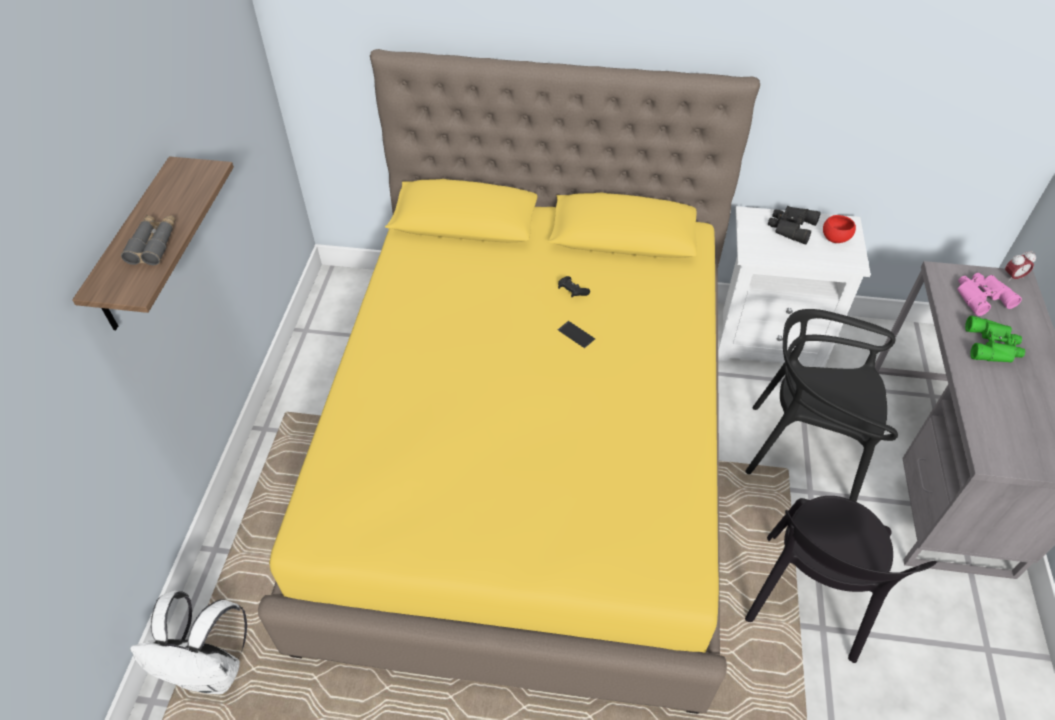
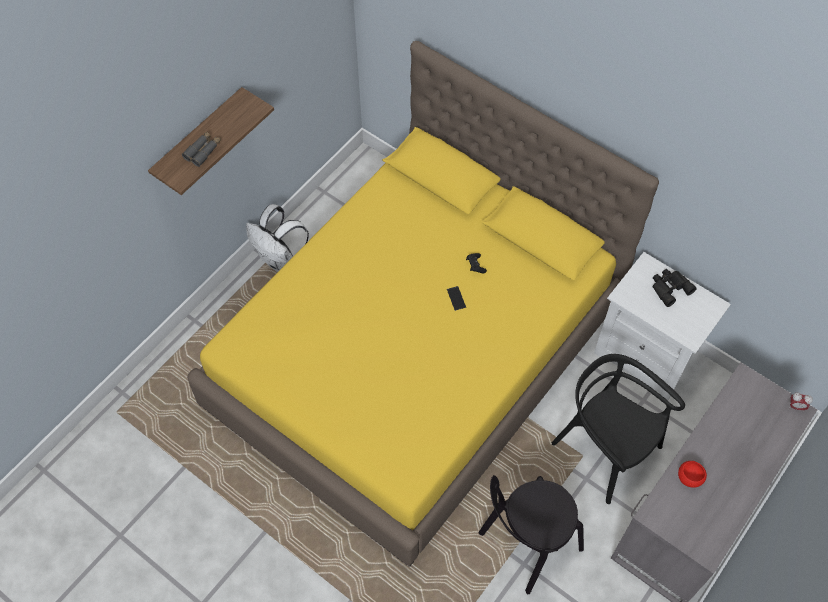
camera: 30 degrees right, 10 degrees up
(212, 670) = (160, 392): white backpack -> white backpack (280, 259)
(835, 238) = (695, 312): red bowl -> red bowl (689, 478)
(980, 296) = (756, 408): pink binoculars -> none
(993, 346) = (729, 446): green binoculars -> none

